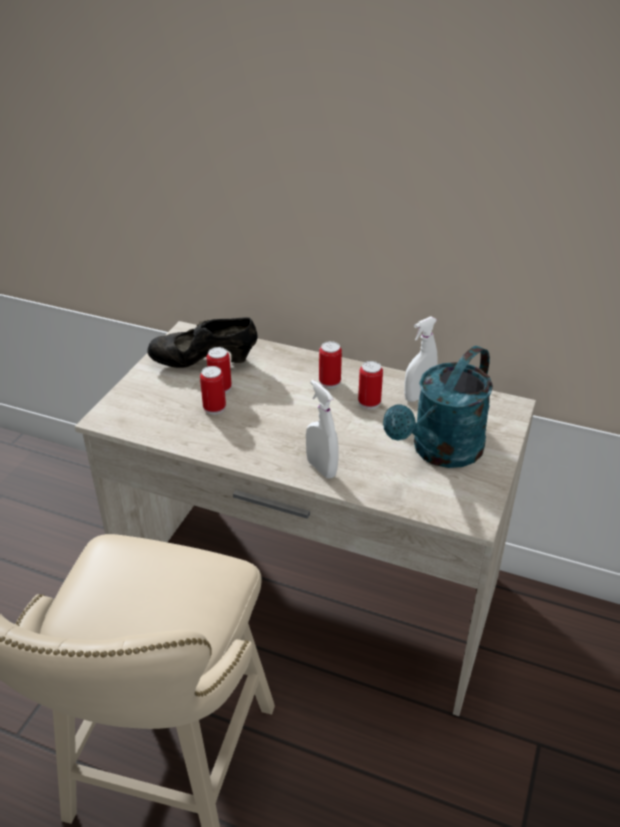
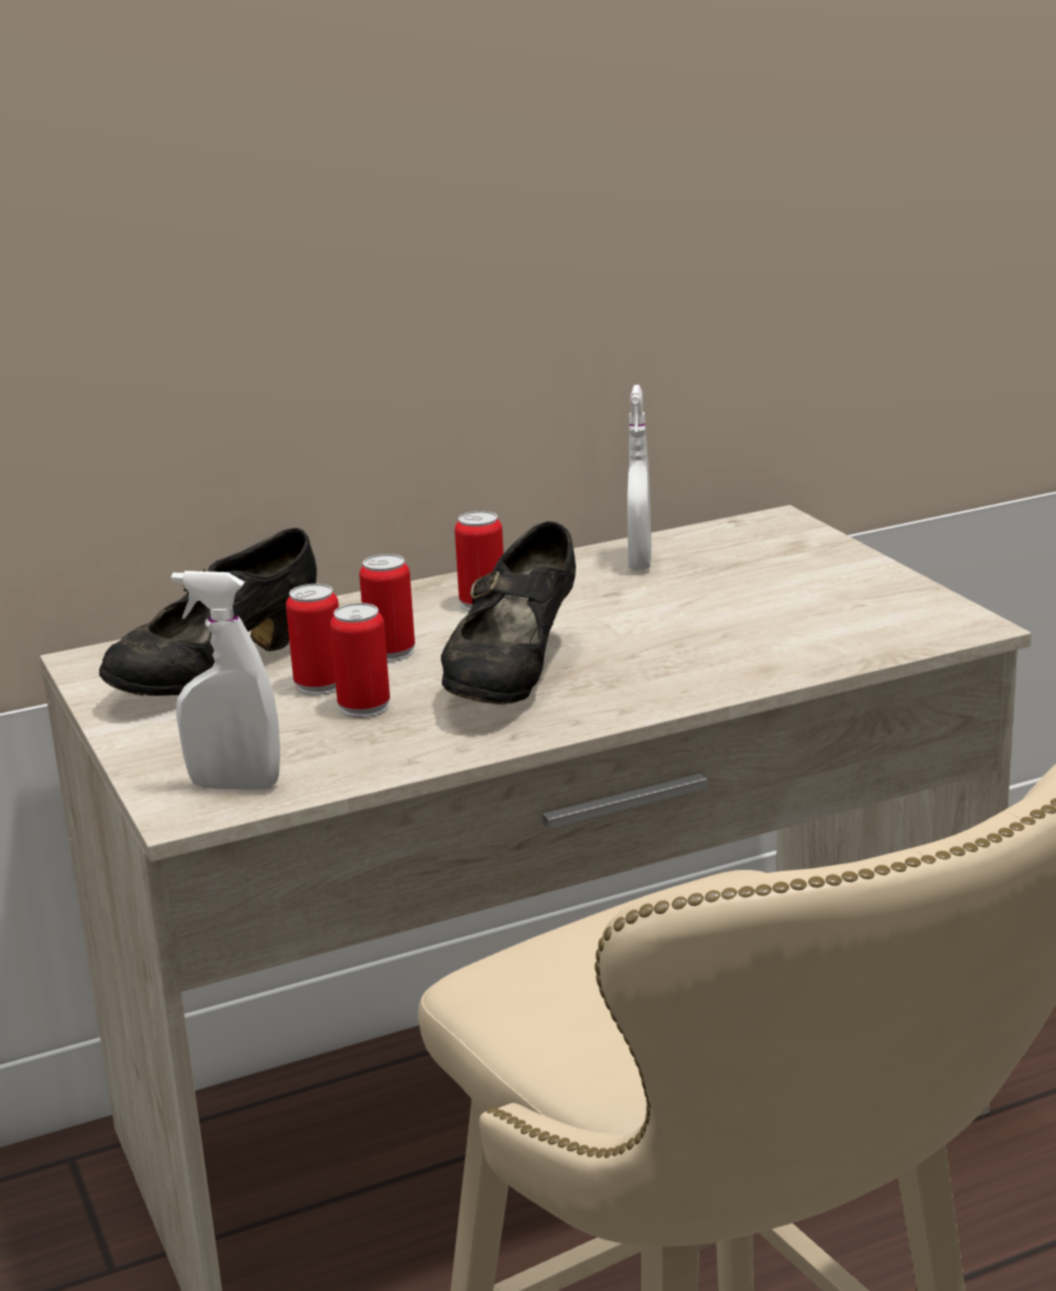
camera: 45 degrees left, 15 degrees down
(275, 427) = (513, 678): none -> black shoe
(321, 468) = (681, 681): white spray bottle -> white spray bottle (235, 786)
(369, 402) = (590, 596): can -> can (390, 652)
(440, 452) = (793, 594): turquoise watering can -> none

